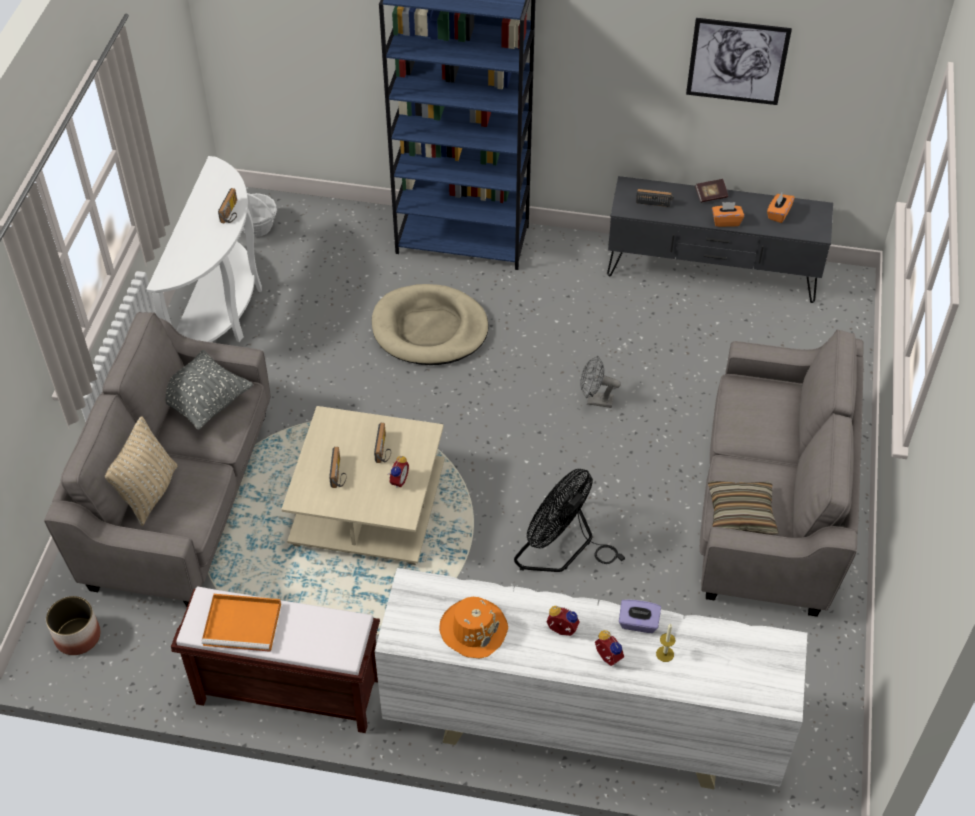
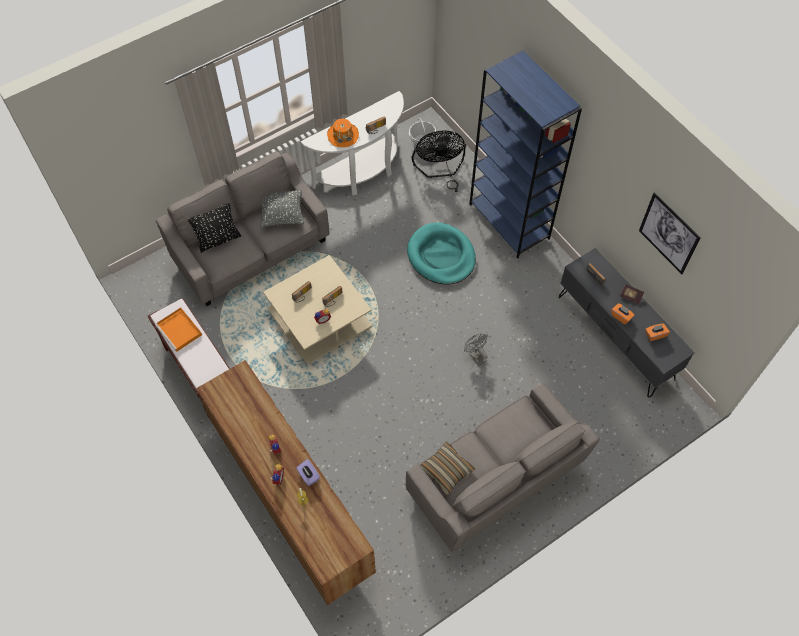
camera: 45 degrees right, 10 degrees up
(77, 636) = (154, 280): planter -> none
(149, 492) = (218, 240): beige pillow -> black pillow
(429, 329) = (441, 256): beige dog bed -> turquoise dog bed
(473, 629) = (242, 415): orange hat -> orange hat (343, 135)
(567, 546) = (381, 414): black fan -> black fan (441, 170)
(581, 731) = (290, 501): white cabinet -> brown cabinet

